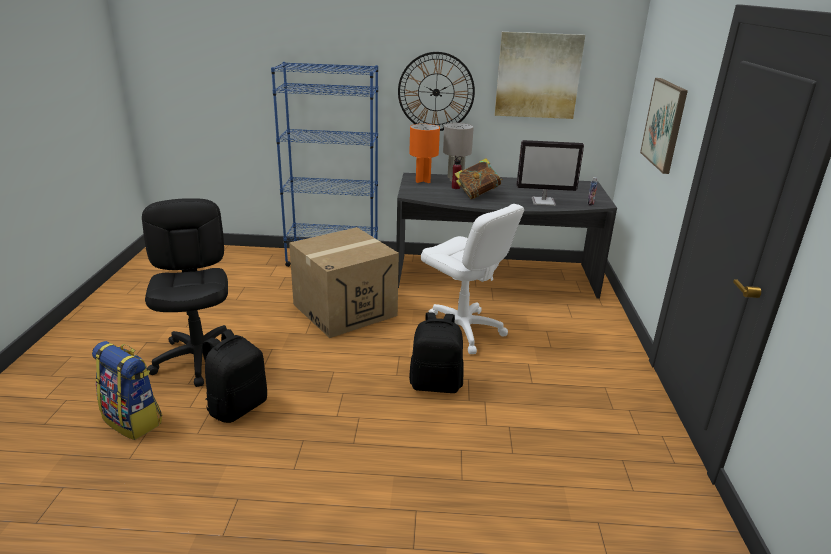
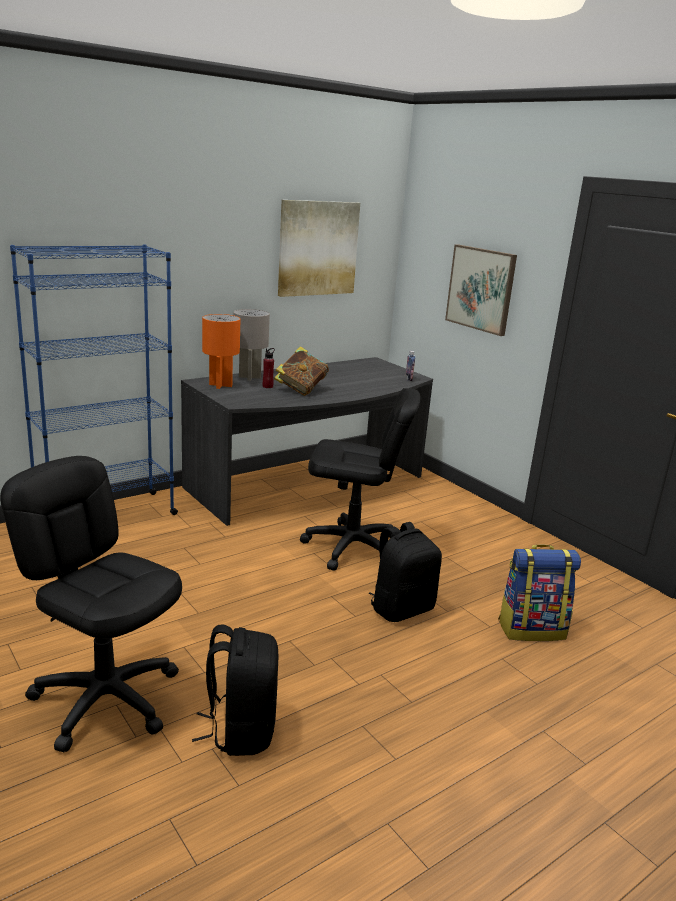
camera: 40 degrees left, 5 degrees down
(134, 420) = (130, 819): backpack -> backpack (531, 629)
(345, 309) = (205, 569): cardboard box -> none
(436, 92) = (214, 274): wall clock -> none
(461, 330) = (352, 547): white office chair -> black office chair
(544, 202) = (370, 385): monitor -> none

